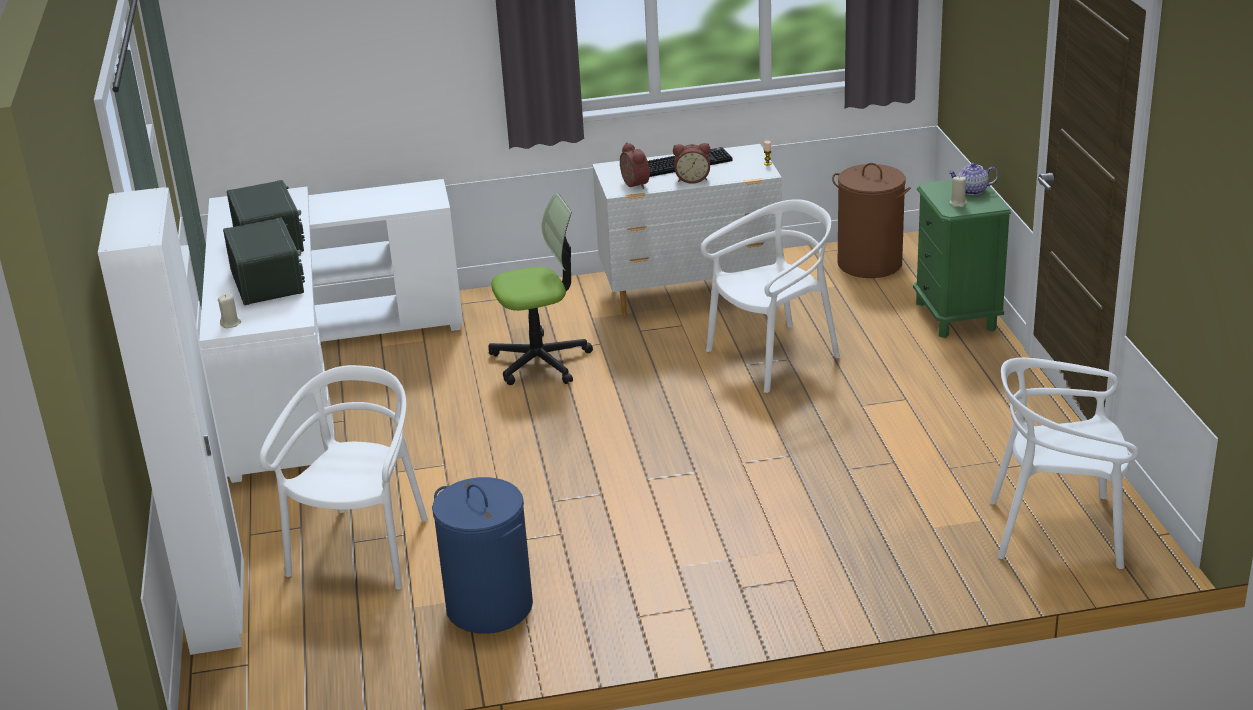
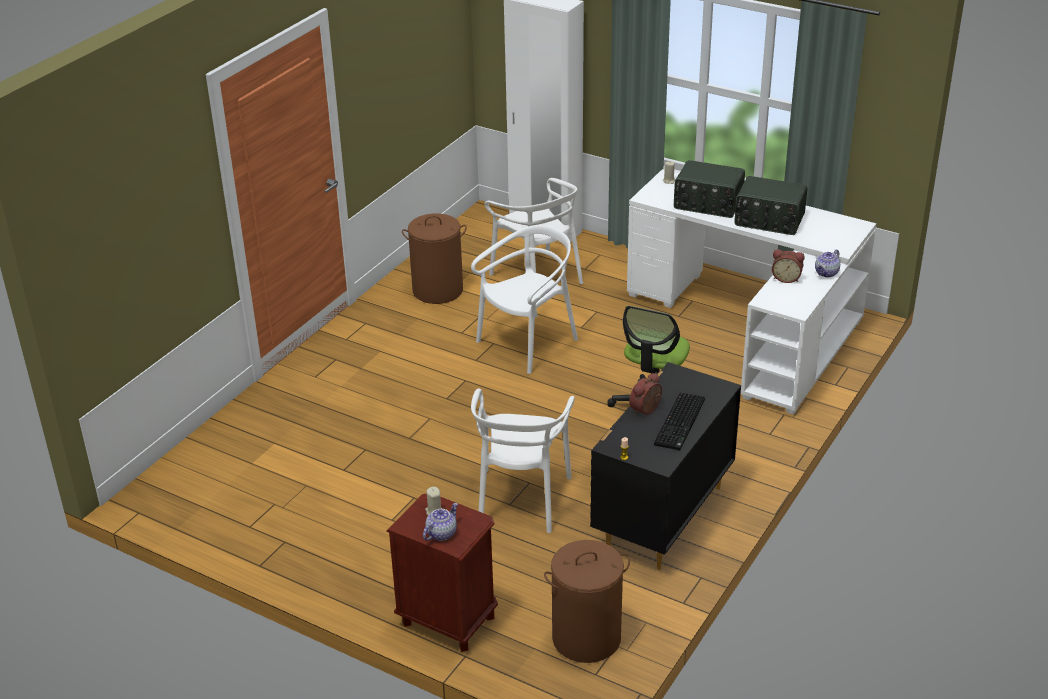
camera: 130 degrees right, 5 degrees up
(338, 197) = (826, 273): none -> teapot
(489, 606) = (438, 290): blue laundry basket -> brown laundry basket
(633, 184) = (675, 382): alarm clock -> alarm clock (786, 278)
(691, 293) = (662, 518): white dresser -> black dresser
(956, 316) = (448, 620): green nightstand -> brown nightstand
(1057, 531) = (201, 481): white chair -> white chair (528, 343)

